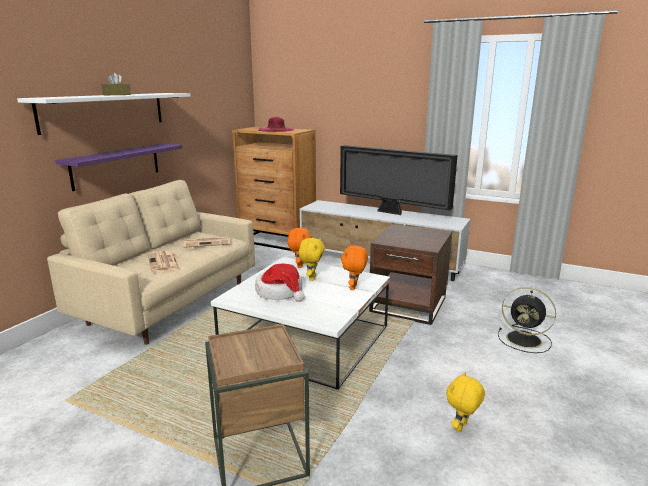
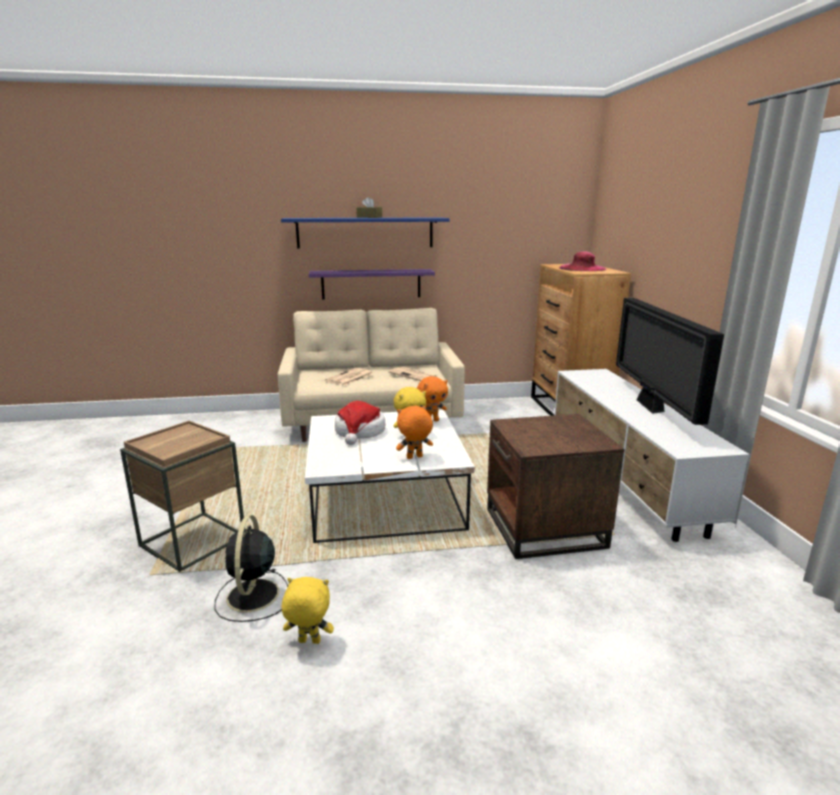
camera: 55 degrees right, 0 degrees up
(104, 111) = (365, 232): white shelf -> blue shelf
(525, 340) = (583, 652): black fan -> black fan (252, 597)

